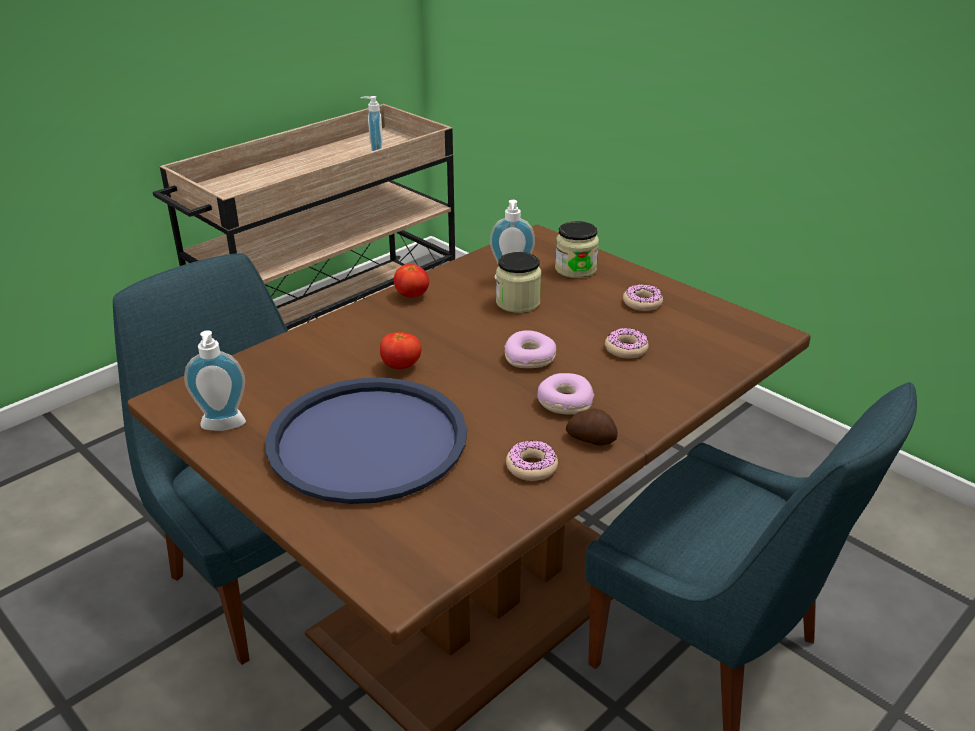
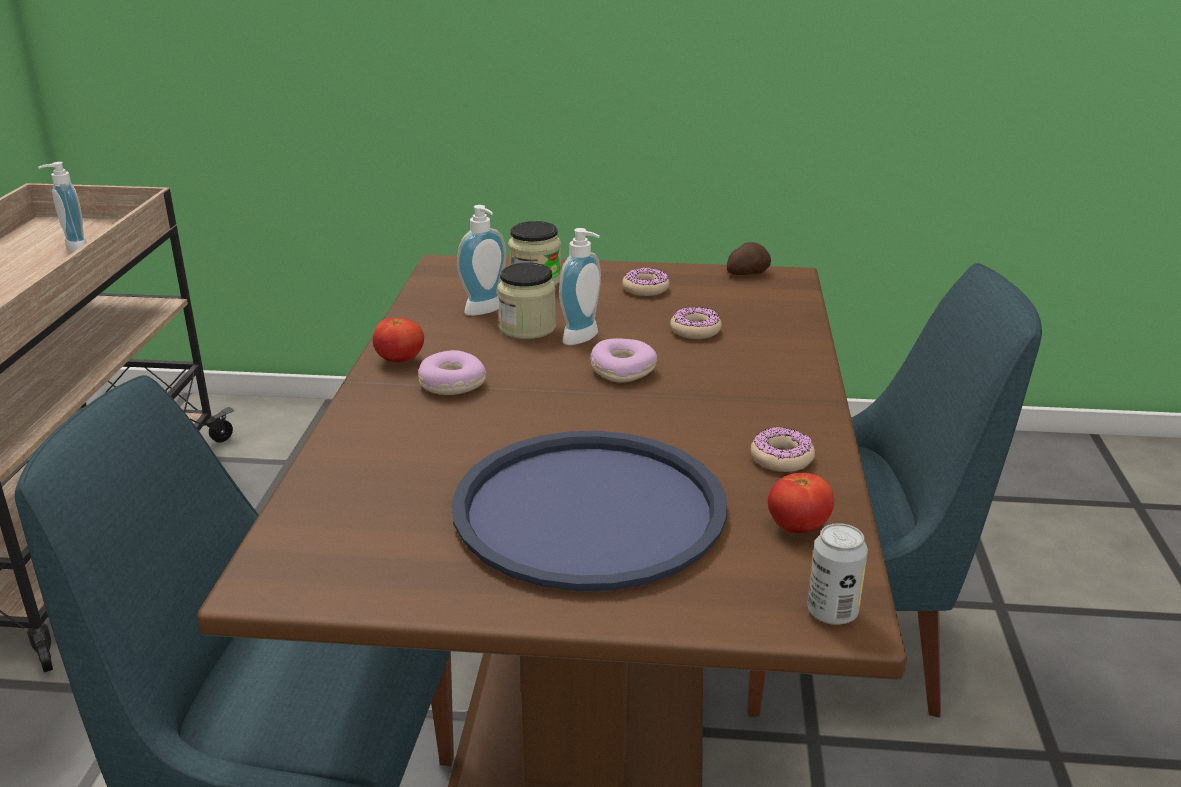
camera: 40 degrees left, 5 degrees down
(223, 427) = (395, 577): soap dispenser -> soap dispenser (584, 339)
(396, 579) = (832, 612): none -> can
(401, 366) = (505, 429): tomato -> tomato (797, 527)
(564, 402) = (717, 394): donut -> donut (451, 384)
(591, 438) = (790, 413): potato -> potato (747, 272)

